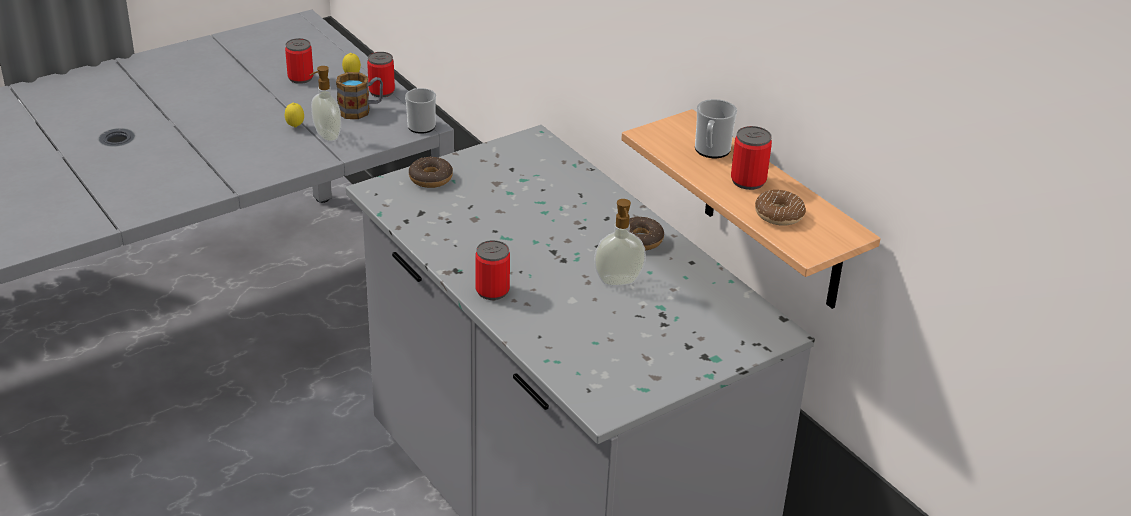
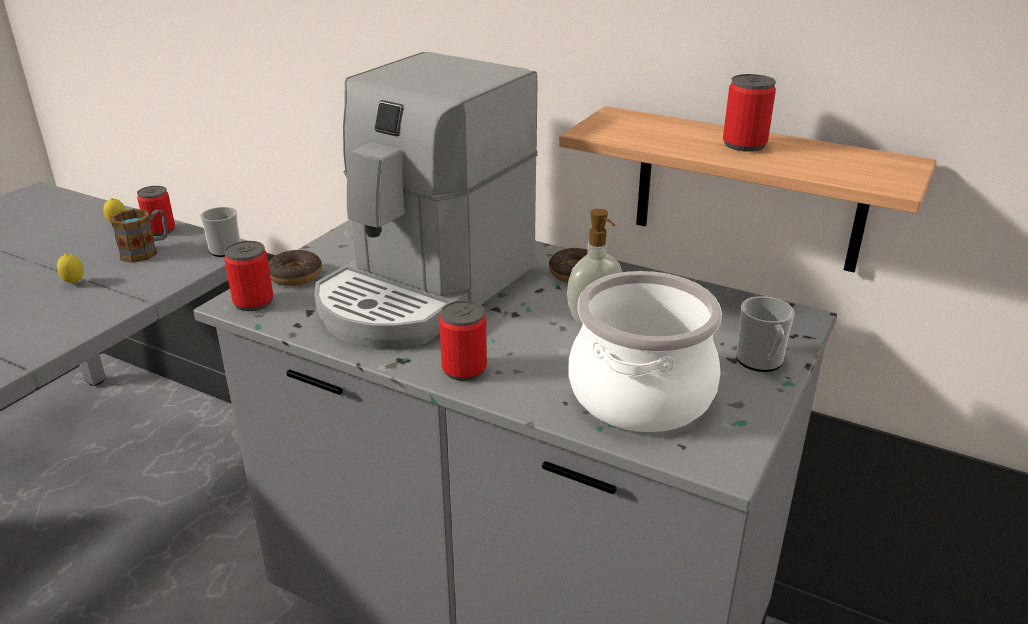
camera: 25 degrees left, 5 degrees down
(300, 78) = (57, 238): can -> can (253, 302)
(326, 136) = (118, 283): soap dispenser -> none
(514, 220) = (425, 291): none -> coffee machine
(594, 347) = (639, 394): none -> cooking pot
(711, 151) = (672, 130): mug -> mug (761, 362)
(779, 215) = (818, 163): donut -> none

